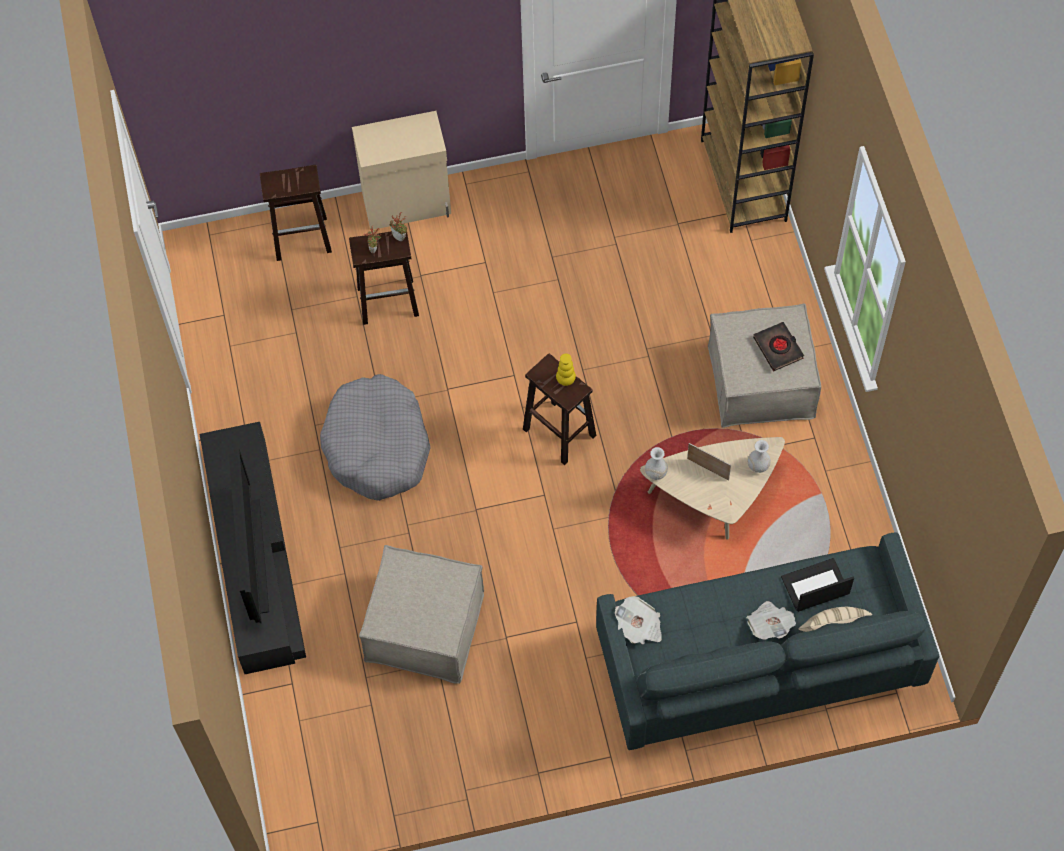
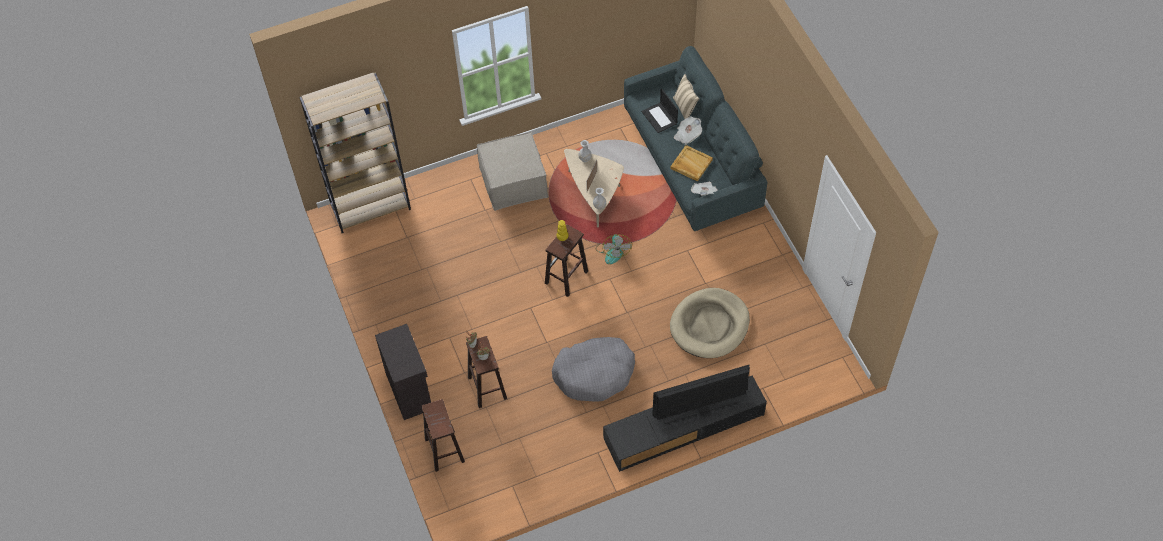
camera: 100 degrees left, 5 degrees down
(407, 205) = (410, 390): beige cabinet -> black cabinet
(425, 627) = (709, 325): beige ottoman -> beige dog bed
(596, 508) = (613, 251): none -> fan
(703, 618) = (691, 164): none -> beige tray
(778, 348) = (510, 152): black book -> none

